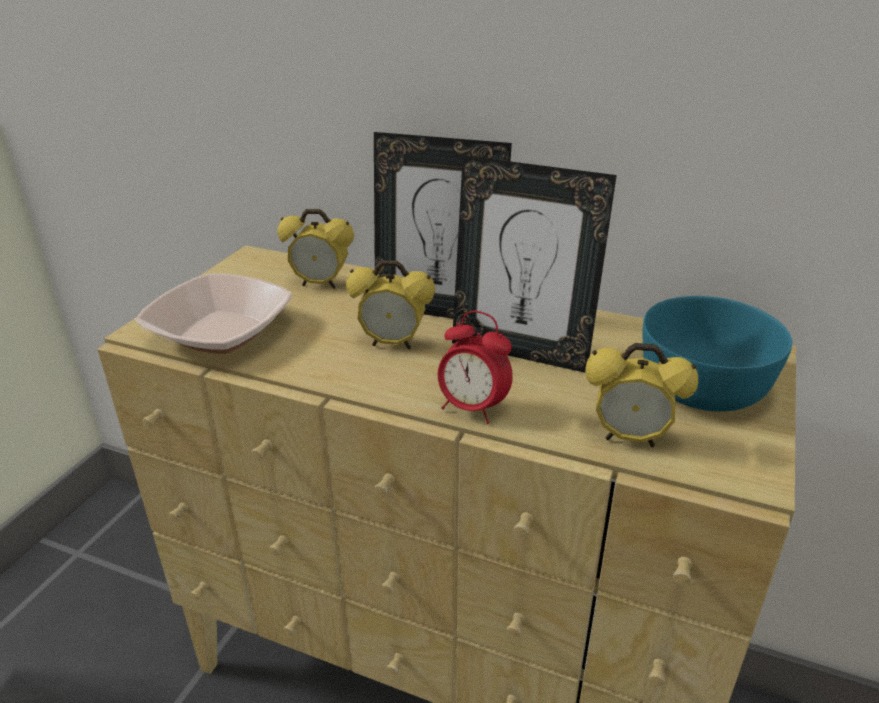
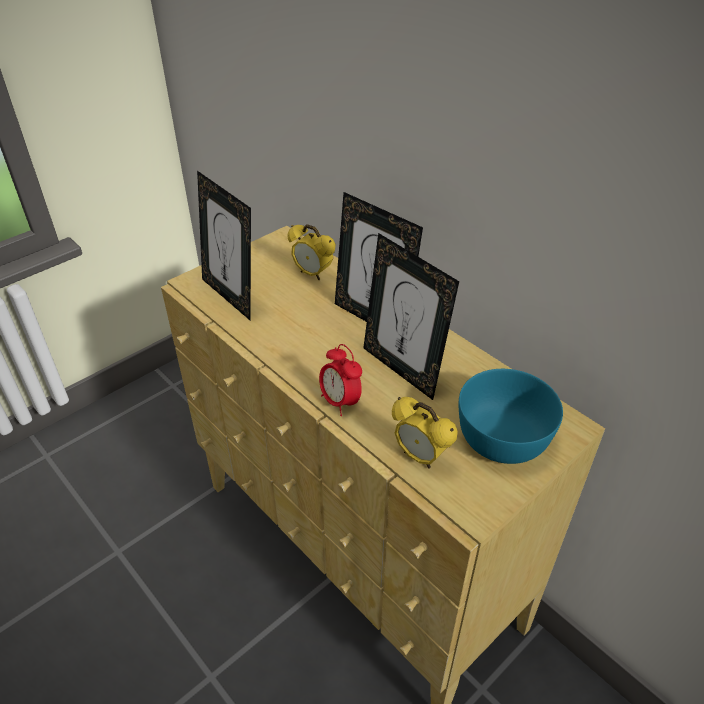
camera: 25 degrees right, 10 degrees up
(221, 332) = (231, 296): bowl -> picture frame
(393, 344) = (326, 337): alarm clock -> none

